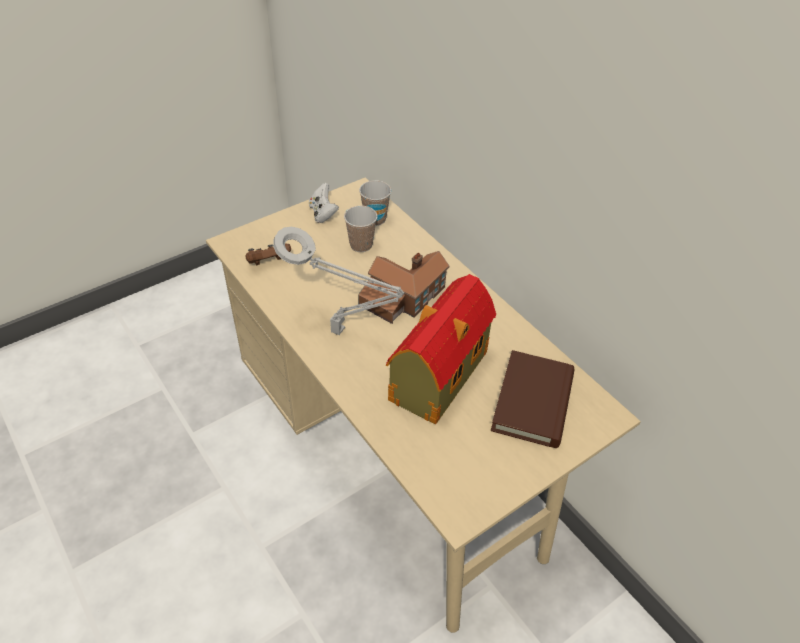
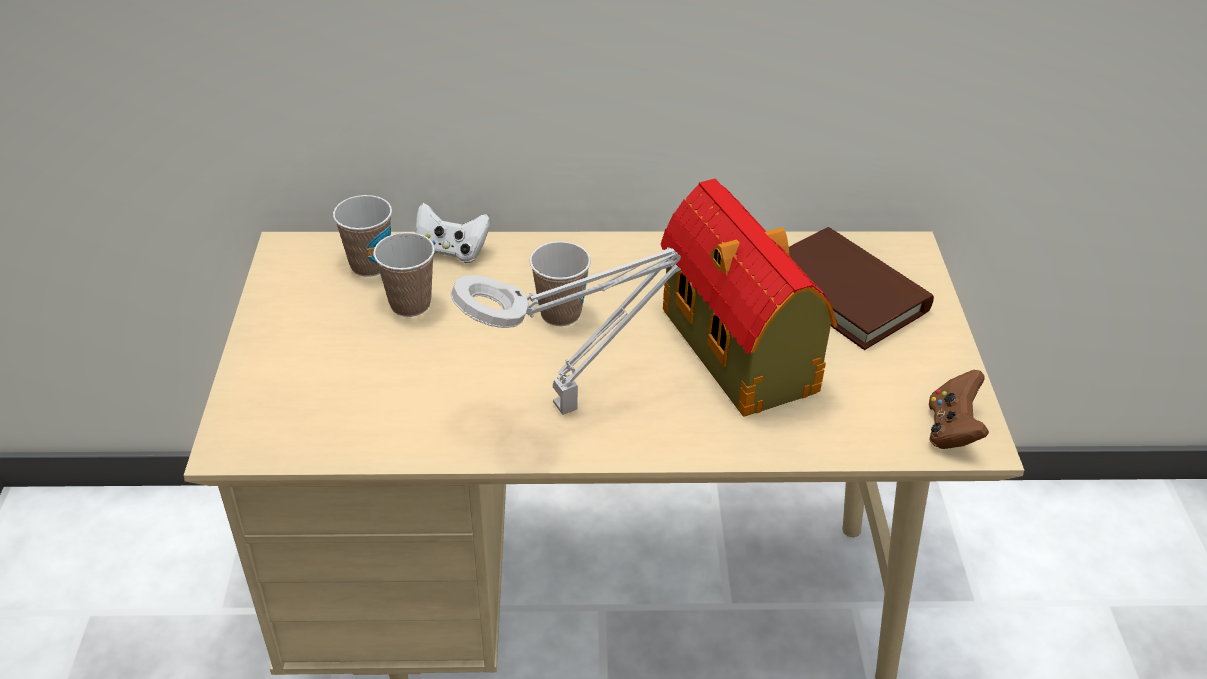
camera: 55 degrees left, 5 degrees down
(268, 263) = (335, 420): brown game controller -> brown game controller (951, 429)
(323, 213) = (291, 310): white game controller -> white game controller (451, 251)
(403, 297) = (560, 313): toy house -> cup

